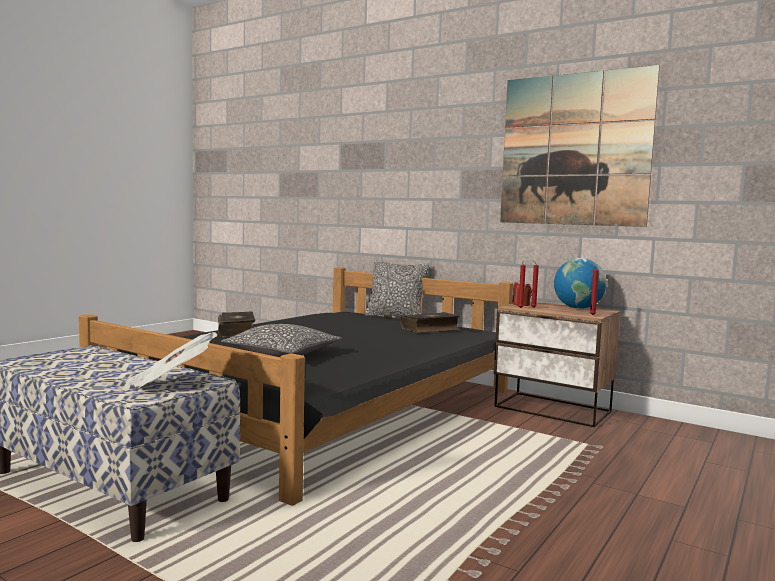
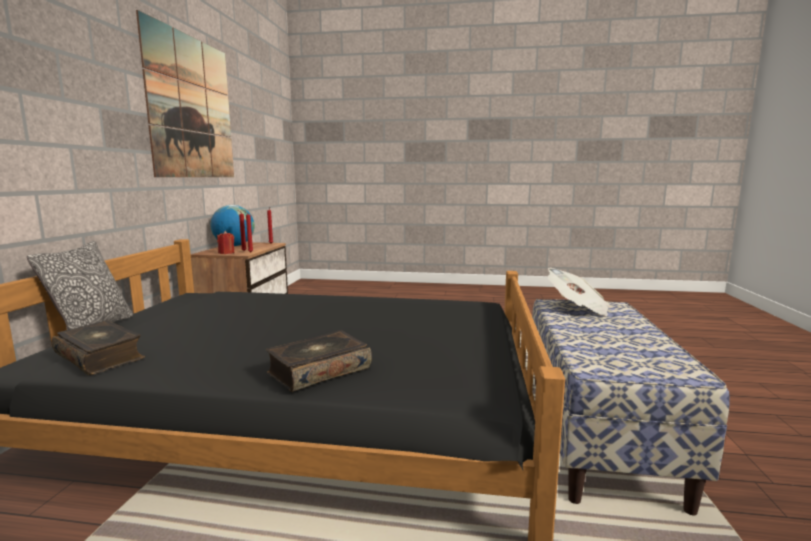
camera: 115 degrees left, 5 degrees up
(282, 354) = (411, 322): pillow -> none
(430, 329) = (217, 302): book -> book (101, 357)

